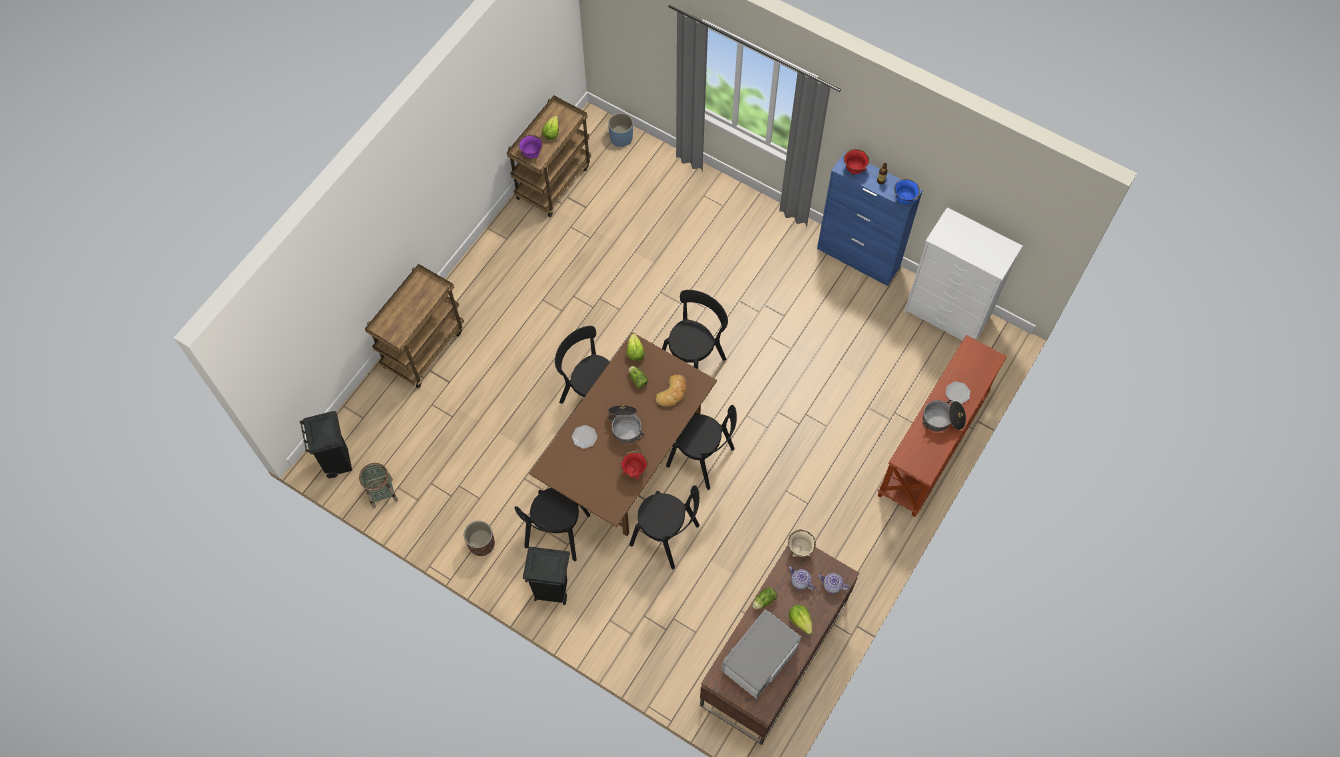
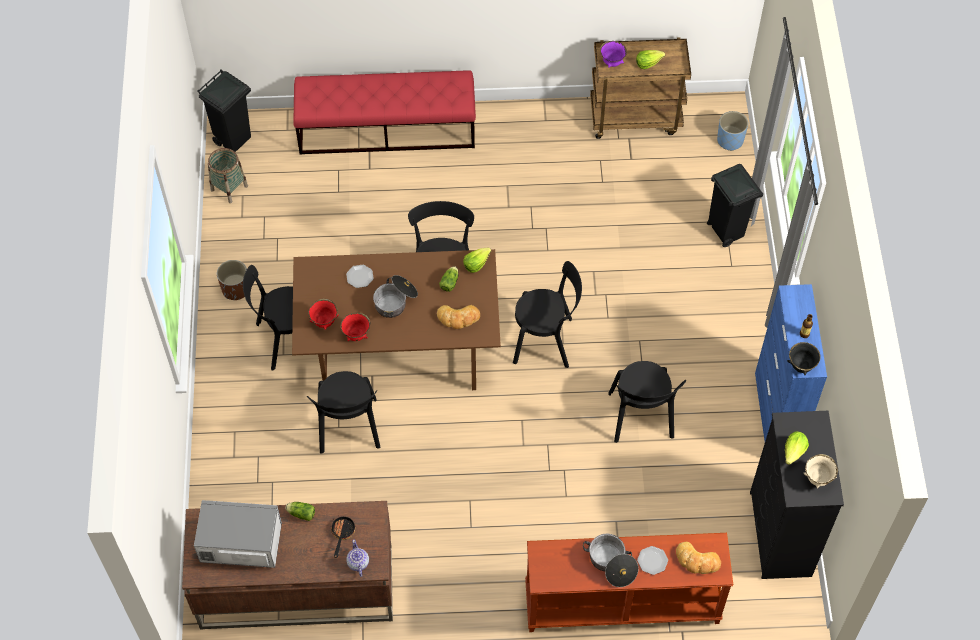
camera: 55 degrees right, 5 degrees down
(423, 347) = (387, 129): brown cart -> red bench
(551, 591) = (230, 369): black trash can -> black trash can (725, 231)
(703, 459) = (449, 411): black chair -> black chair (641, 418)
(800, 549) = (375, 514): beige bowl -> beige bowl (818, 478)
(800, 582) = (342, 533): teapot -> frying pan
(801, 620) = (303, 556): lettuce -> lettuce (794, 452)
(854, 169) = (797, 304): red bowl -> red bowl (324, 322)
(904, 199) = (801, 366): blue bowl -> black bowl
(947, 316) = (779, 535): white dresser -> black dresser
(975, 366) = (697, 561): none -> bread

